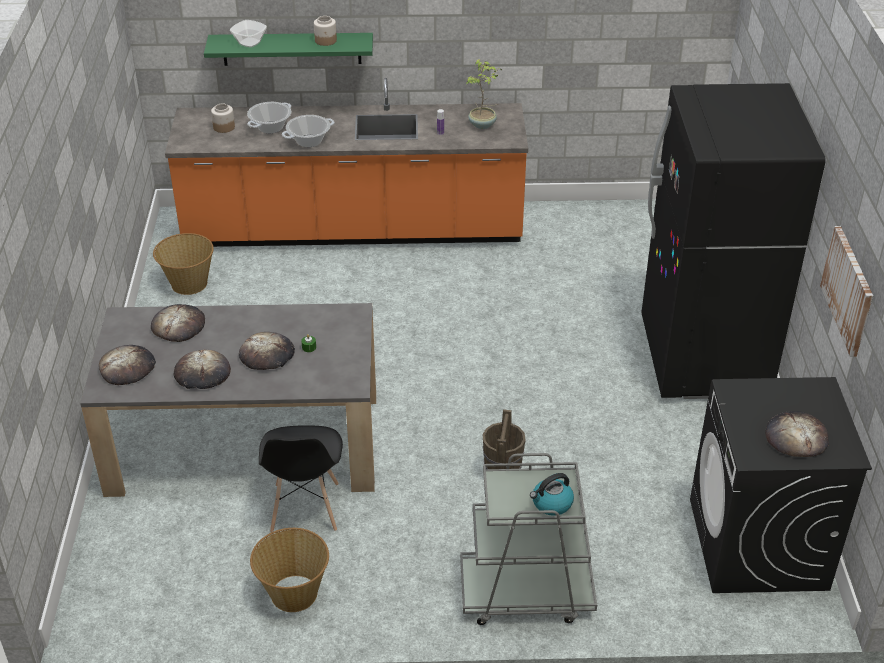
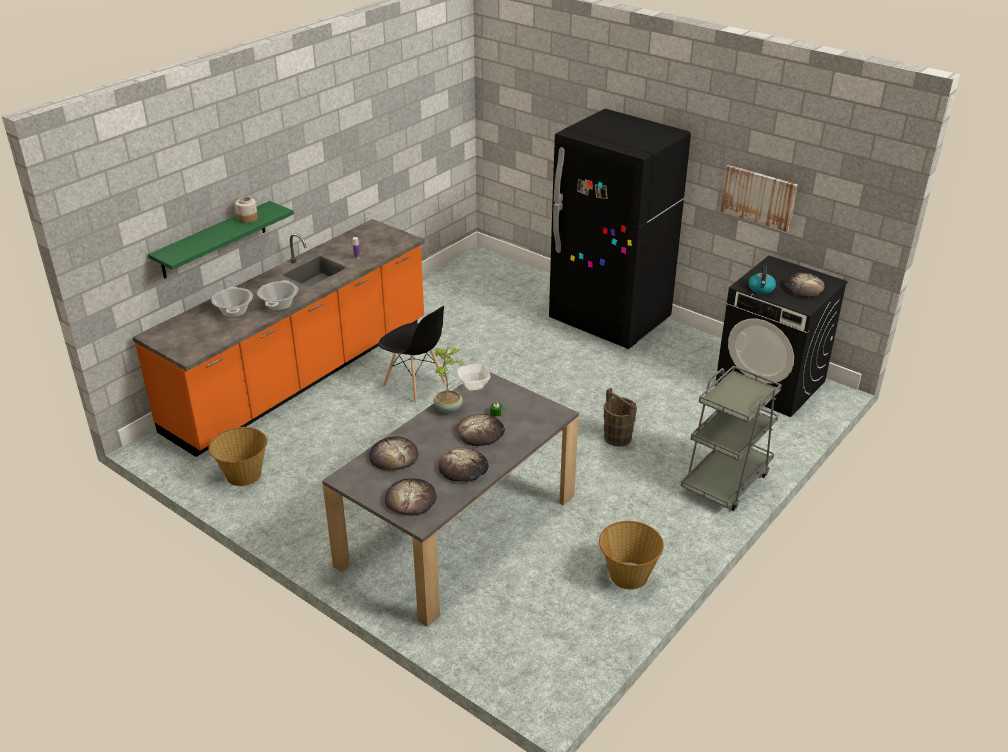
camera: 50 degrees left, 5 degrees down
(223, 127) = (198, 329): jar -> none
(249, 42) = (193, 244): bowl -> bowl (473, 386)
(305, 508) = (555, 533): black chair -> black chair (415, 385)
(483, 125) = (373, 240): potted plant -> potted plant (449, 408)
(551, 504) = (753, 392): kettle -> kettle (761, 289)

